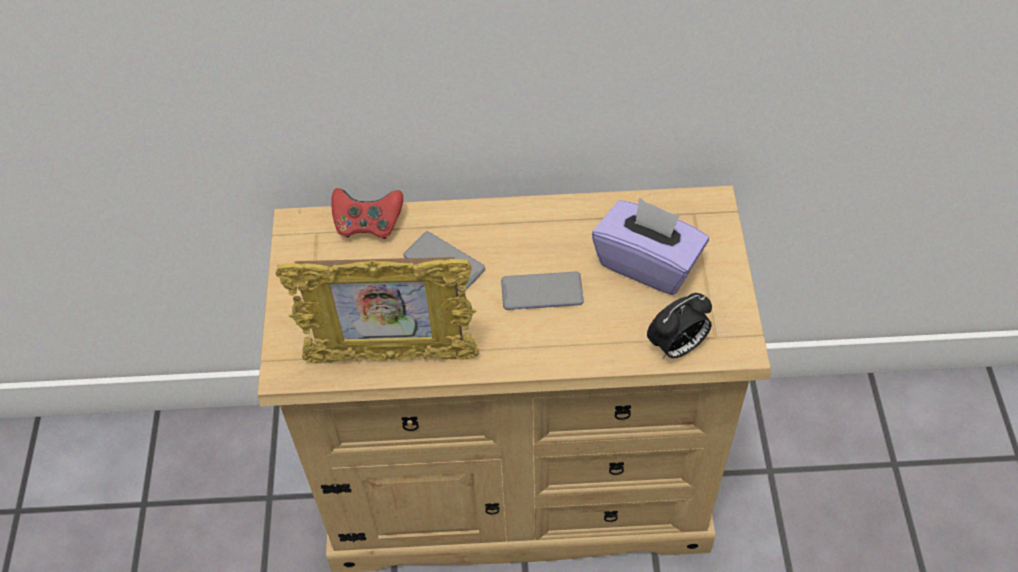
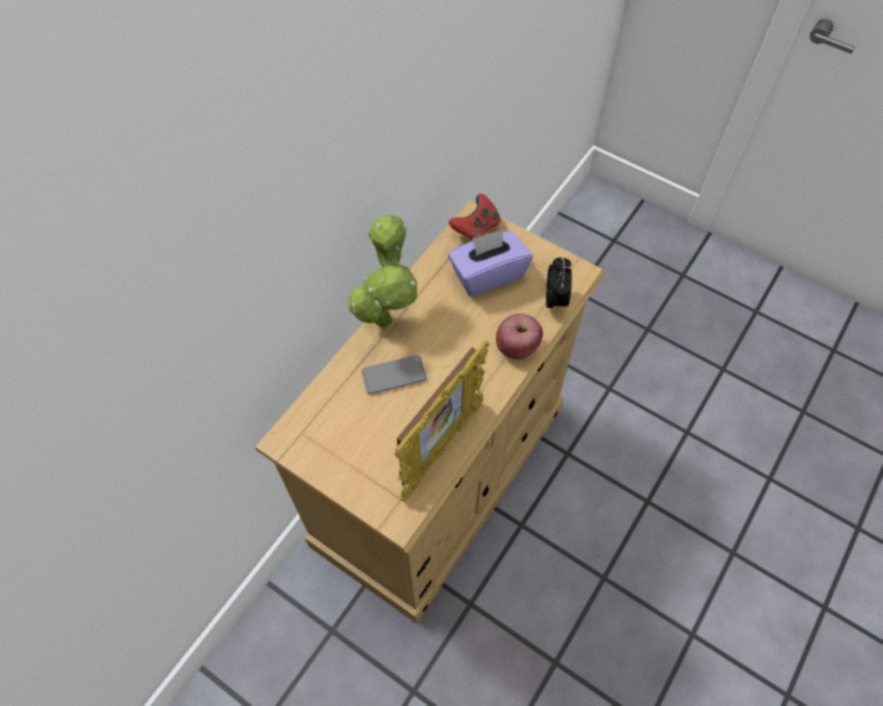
camera: 55 degrees left, 5 degrees up
(367, 224) = (323, 399): red game controller -> red game controller (476, 228)
(507, 212) = (386, 317): none -> potted plant
(542, 292) = (462, 339): phone -> none
(577, 348) = (516, 347): none -> apple

